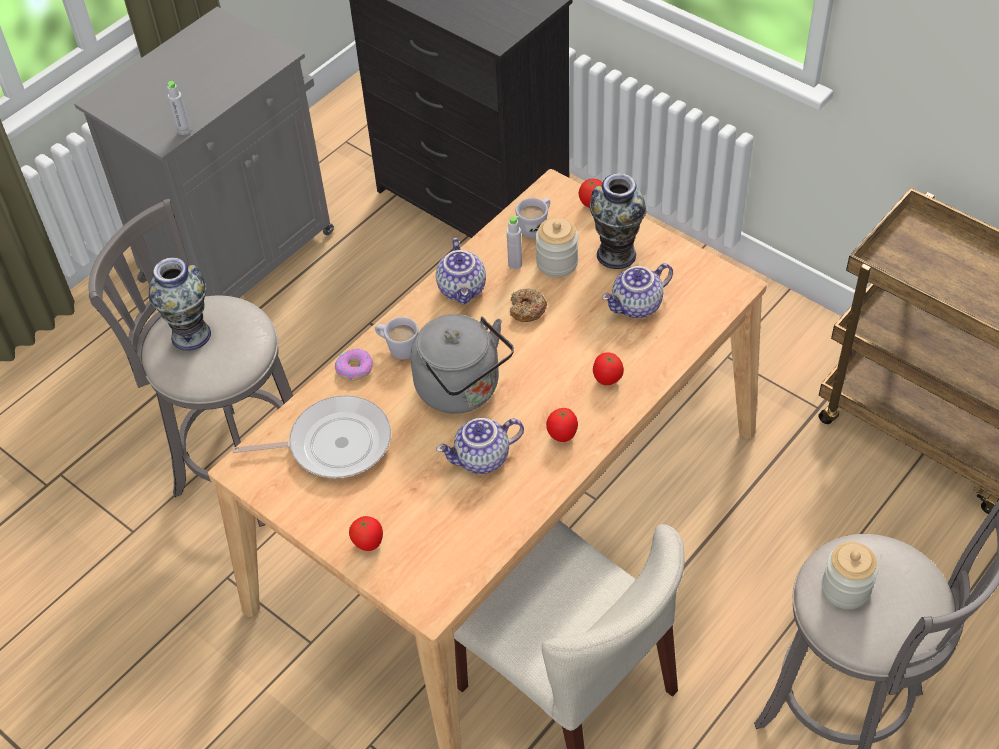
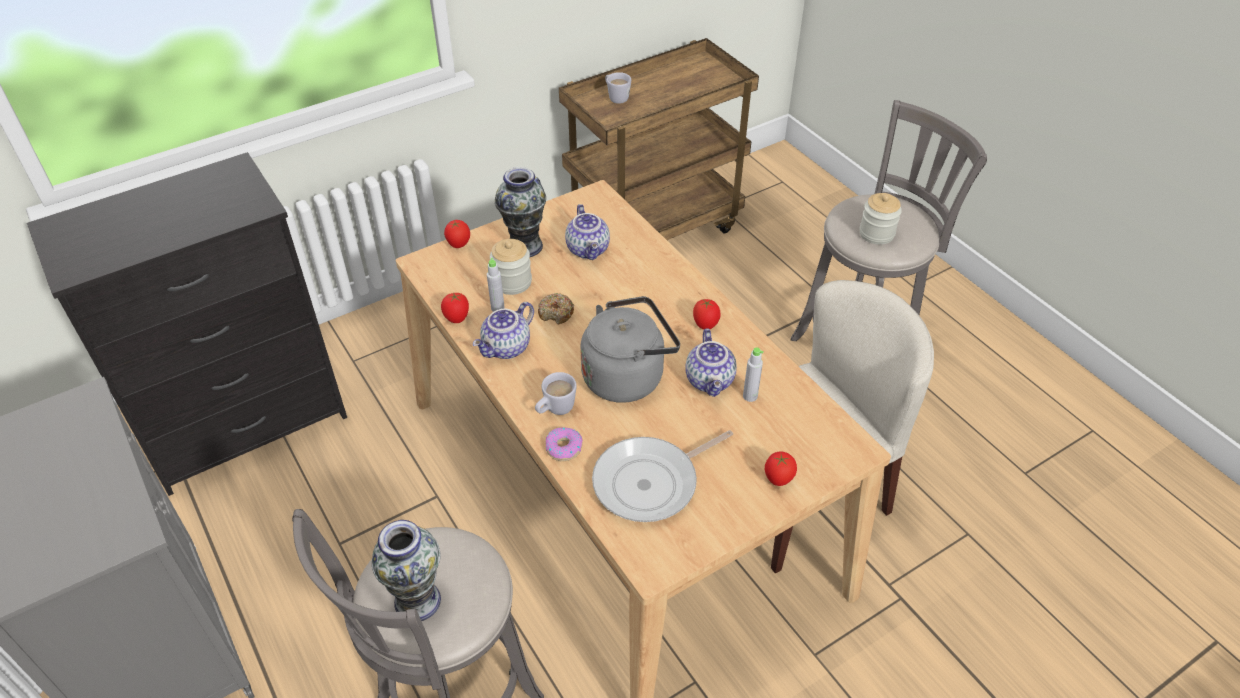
camera: 75 degrees left, 5 degrees down
(184, 130) = (137, 510): grey bottle -> grey bottle (750, 396)
(334, 444) = (651, 482): frying pan -> frying pan turned 135 degrees counterclockwise
(463, 289) = (507, 348): teapot -> teapot turned 120 degrees clockwise
(536, 227) = (461, 285): white mug -> white mug (616, 97)
(607, 380) = (658, 285): tomato -> tomato (457, 319)

